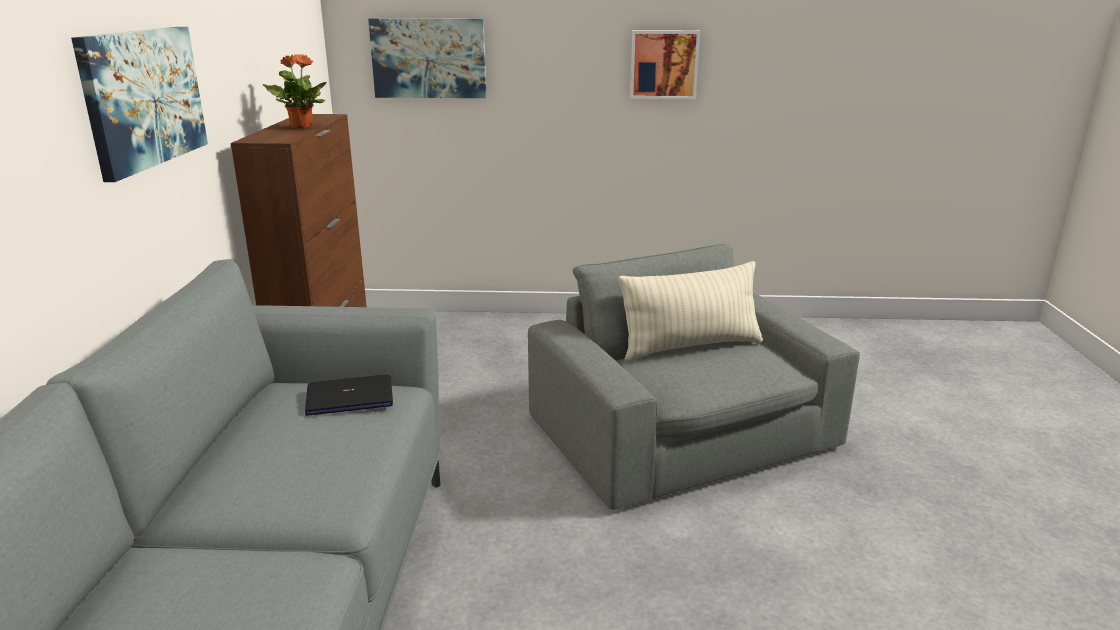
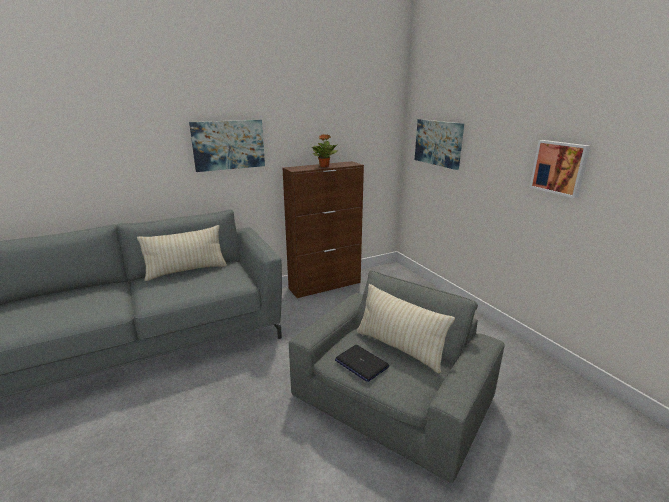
camera: 60 degrees right, 0 degrees up
(239, 440) = (186, 271): none -> beige pillow
(349, 397) = (226, 276): laptop -> laptop (361, 363)

